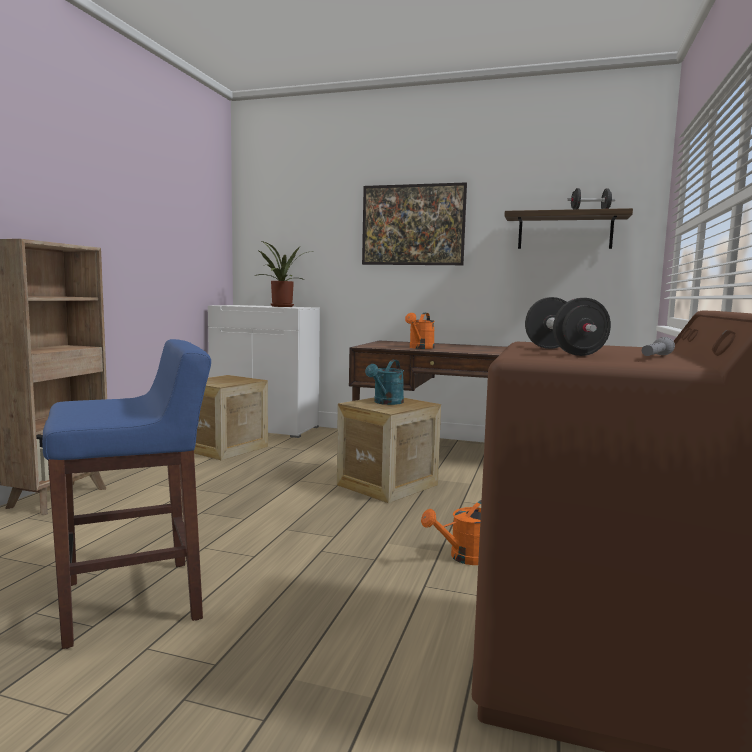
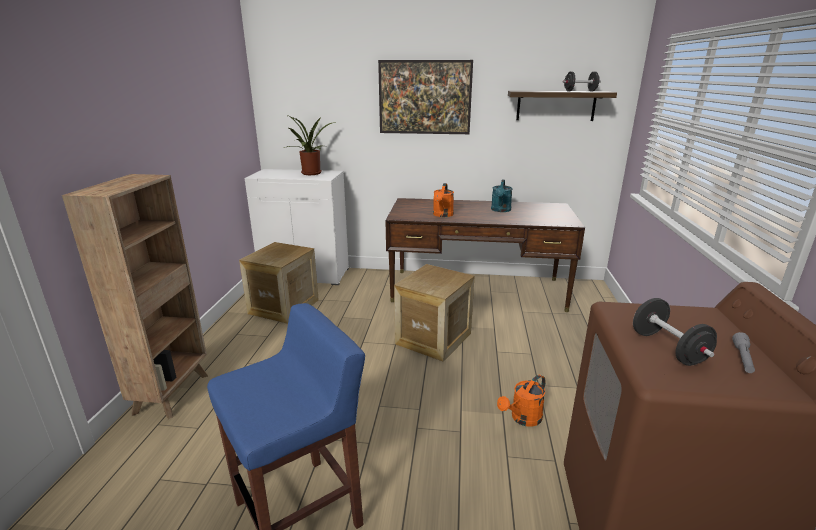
camera: 10 degrees left, 15 degrees up
(386, 403) = (432, 279): turquoise watering can -> turquoise watering can (500, 210)

